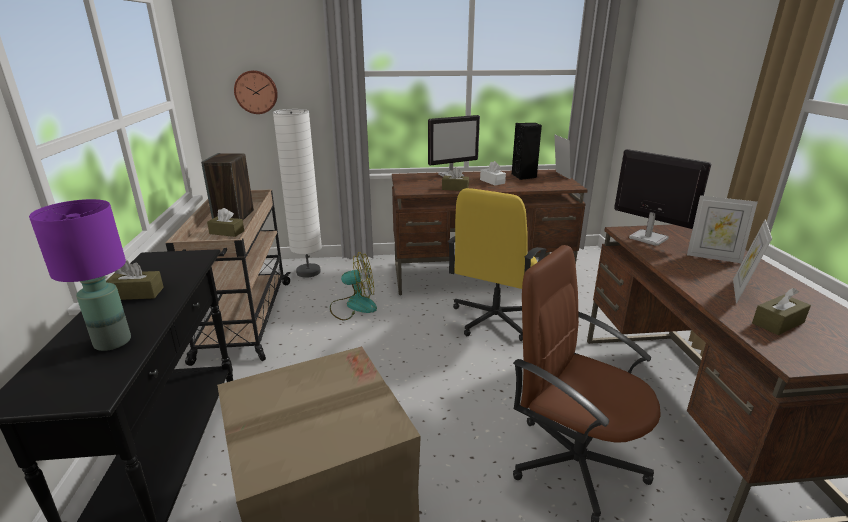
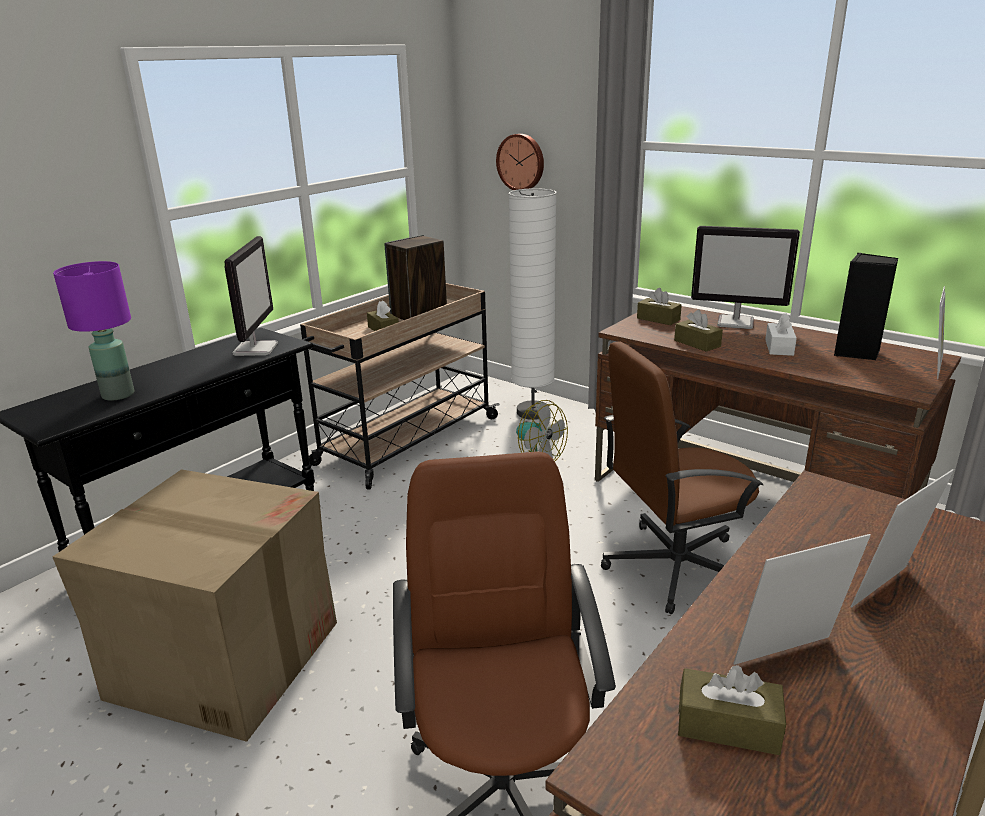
camera: 45 degrees right, 0 degrees up
(136, 293) = (193, 362): brown tissue box -> brown tissue box (658, 319)
(494, 319) = (673, 566): yellow office chair -> brown office chair
(647, 238) = (836, 513): monitor -> monitor (256, 349)
(713, 257) = (889, 591): picture frame -> picture frame turned 75 degrees clockwise

